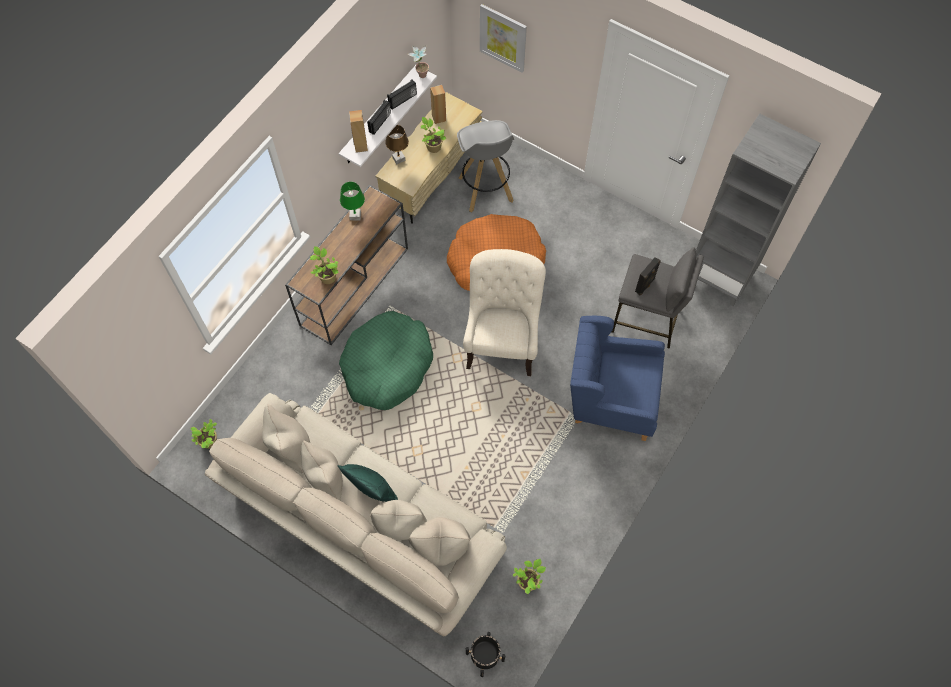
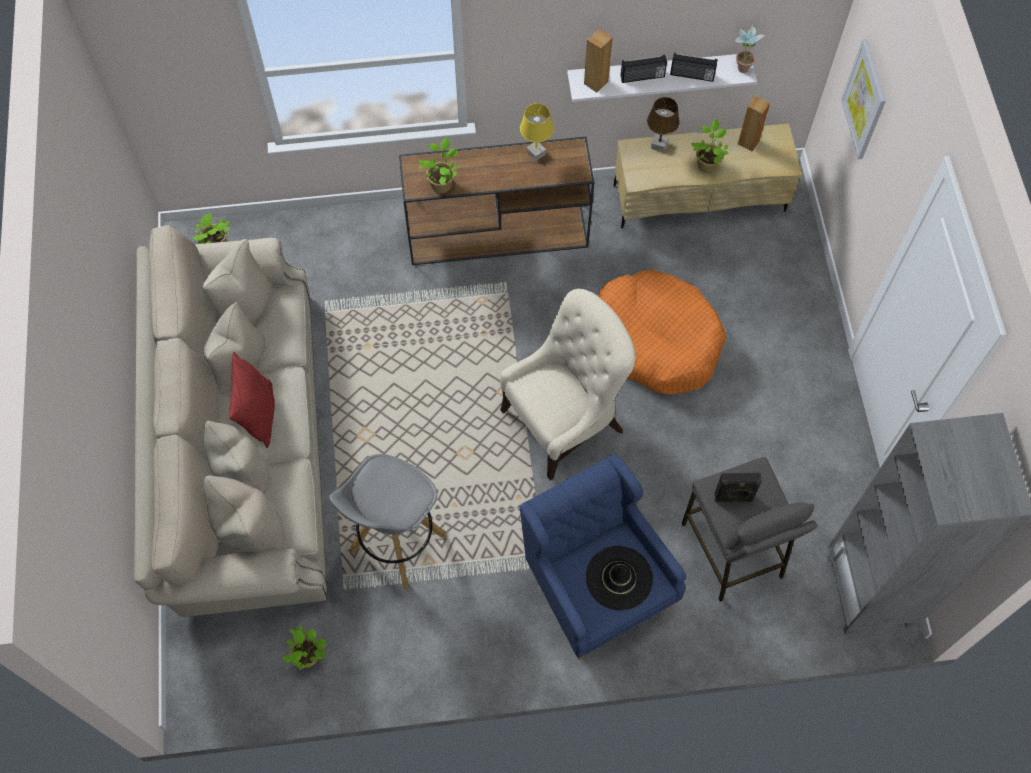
camera: 50 degrees right, 0 degrees up
(355, 216) = (536, 153): green table lamp -> yellow table lamp
(372, 489) = (259, 414): green pillow -> red pillow
(387, 366) = (435, 333): green dog bed -> none
(485, 190) = (732, 265): grey stool -> grey stool (396, 544)
(485, 657) = (192, 675): black planter -> none
(634, 377) = (619, 578): none -> black hat

